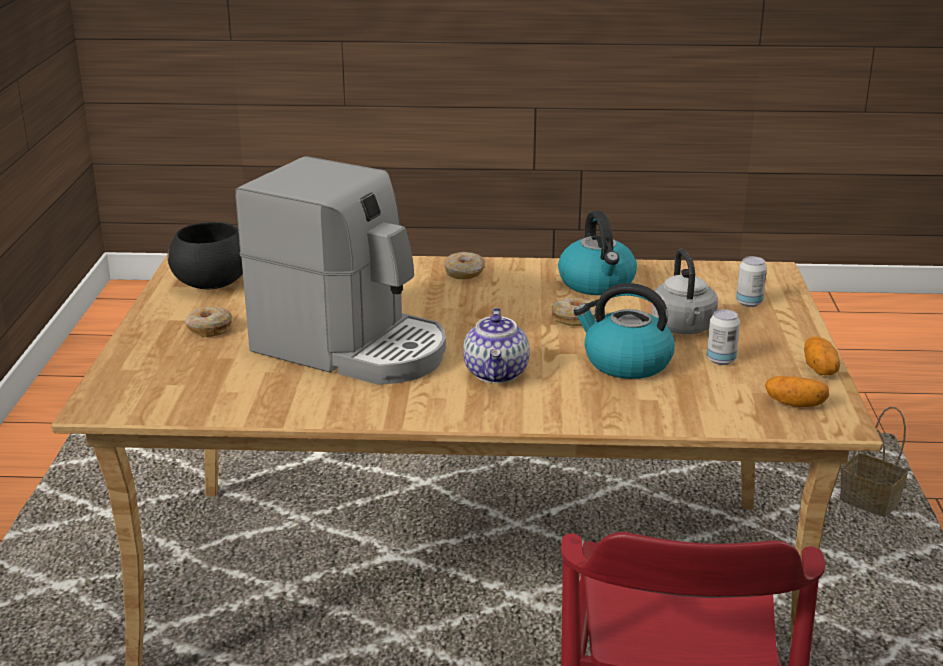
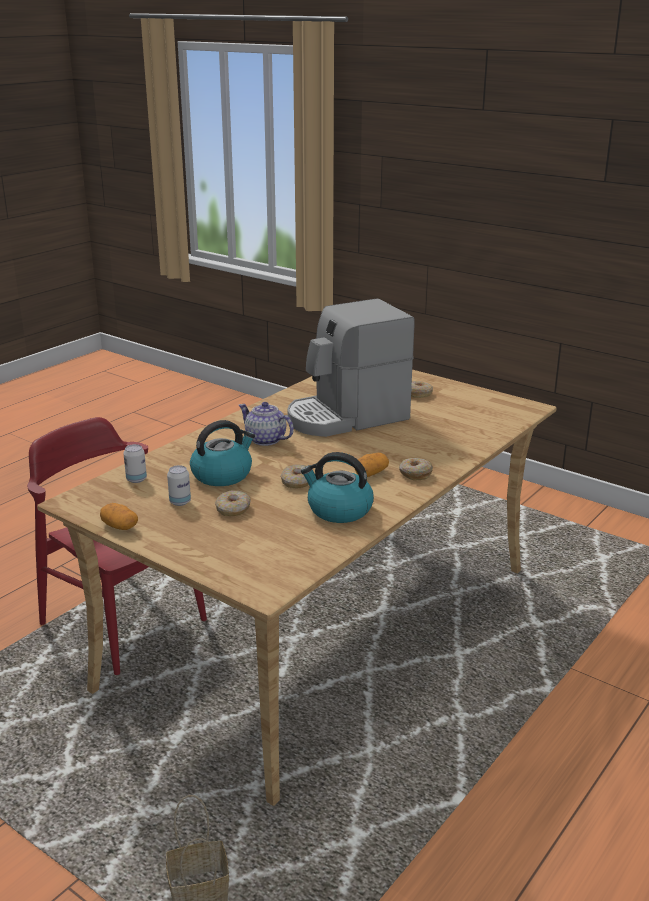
camera: 125 degrees right, 0 degrees up
(212, 284) = (483, 405): black bowl -> none
(684, 328) = (233, 509): grey kettle -> donut
(749, 303) = (231, 550): can -> can (136, 479)
(795, 404) = (105, 499): potato -> potato (371, 473)

